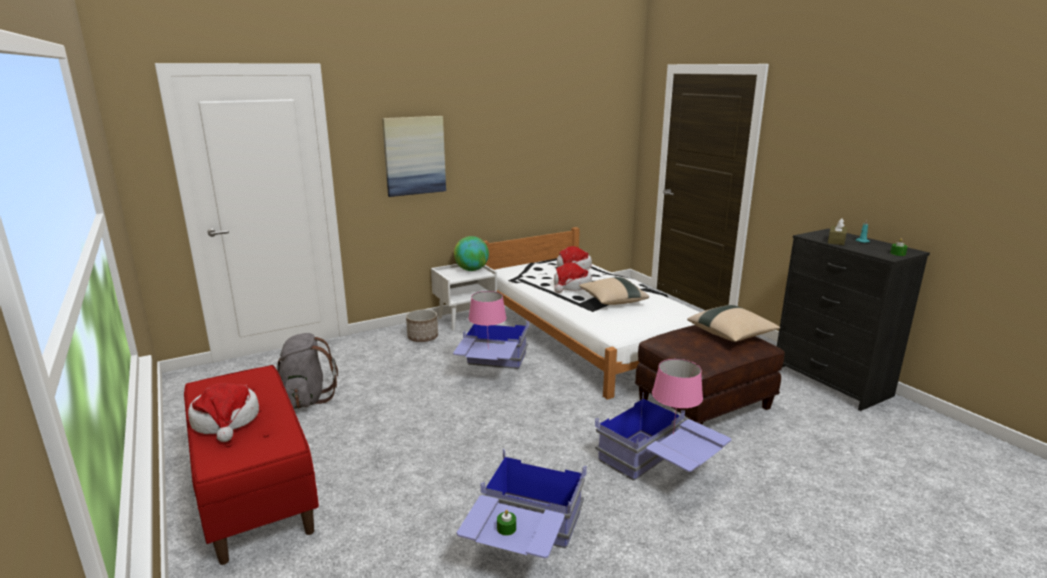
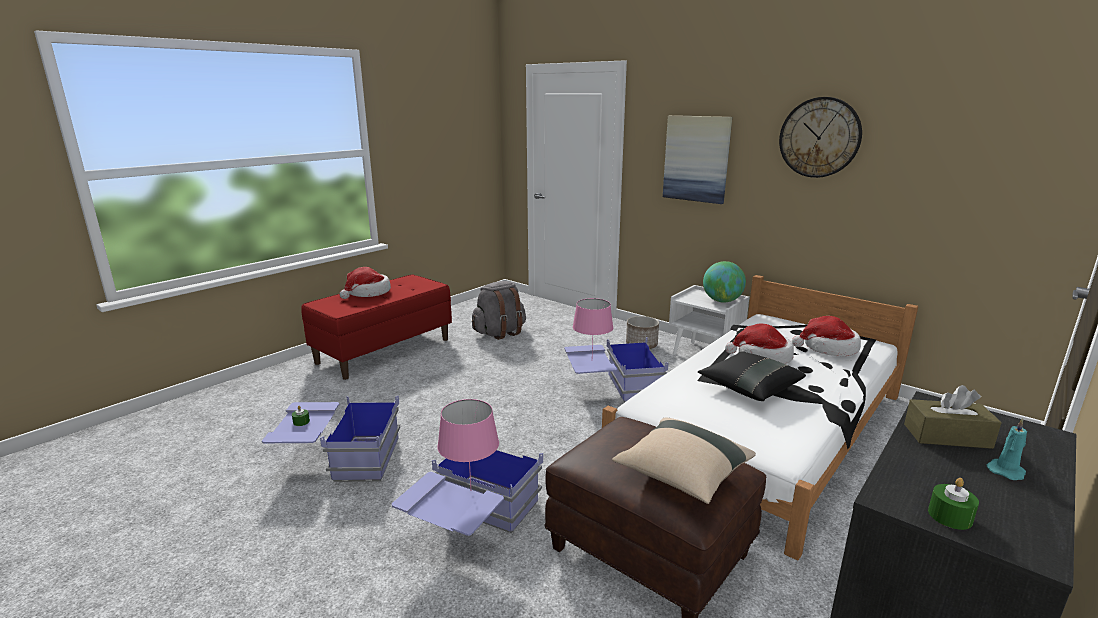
camera: 70 degrees right, 0 degrees up
(507, 126) = (819, 137): none -> wall clock
(612, 301) = (749, 388): beige pillow -> black pillow

